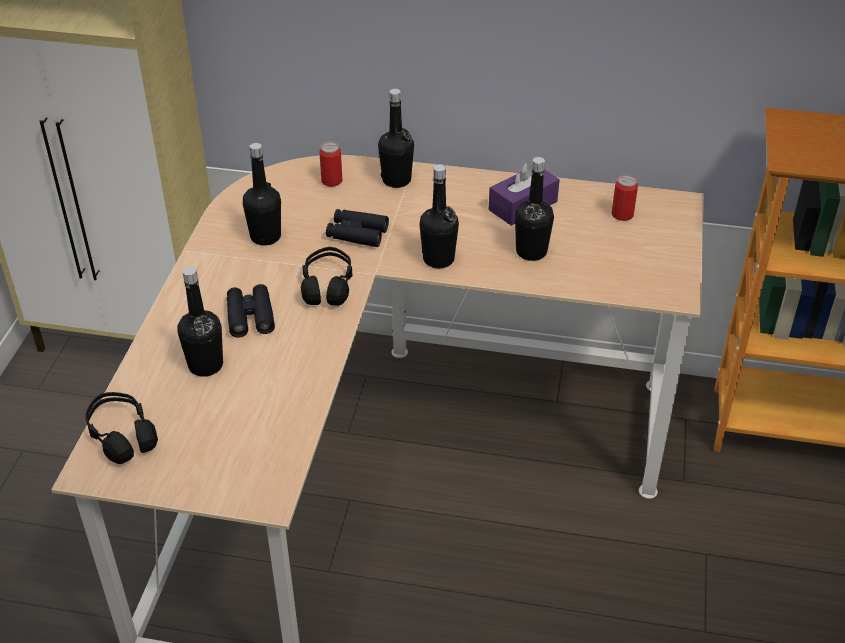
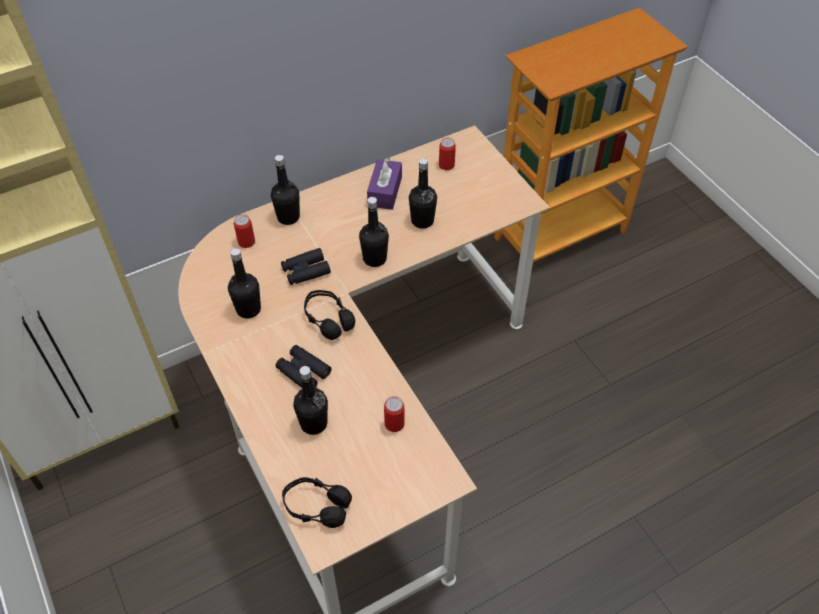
camera: 40 degrees left, 10 degrees up
(278, 414) = (394, 424): none -> can

